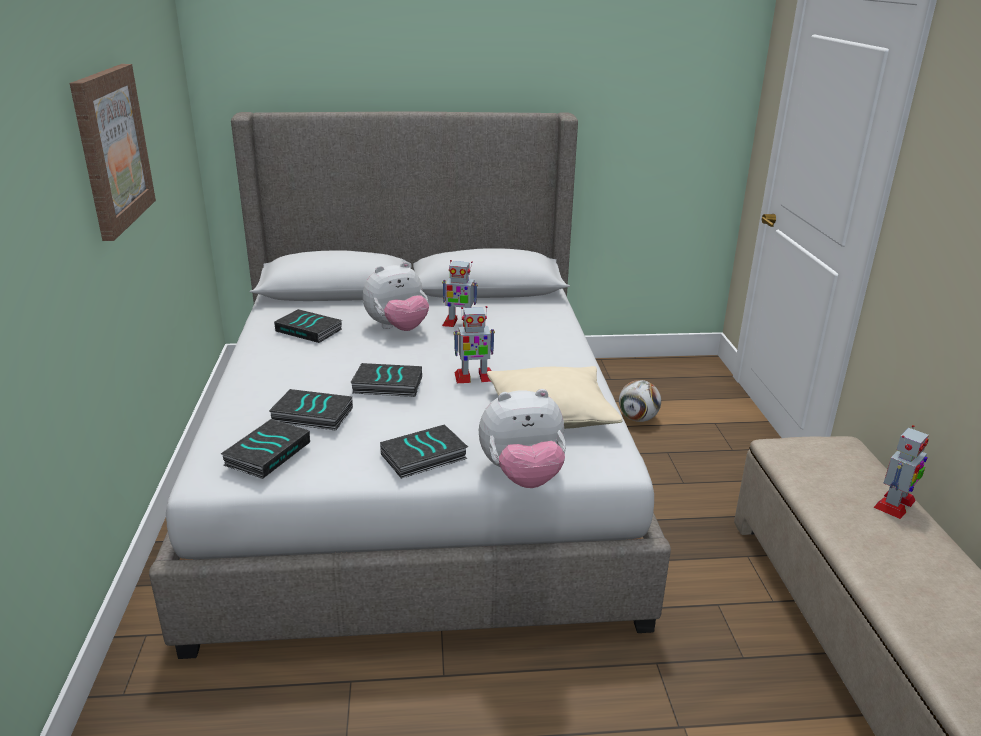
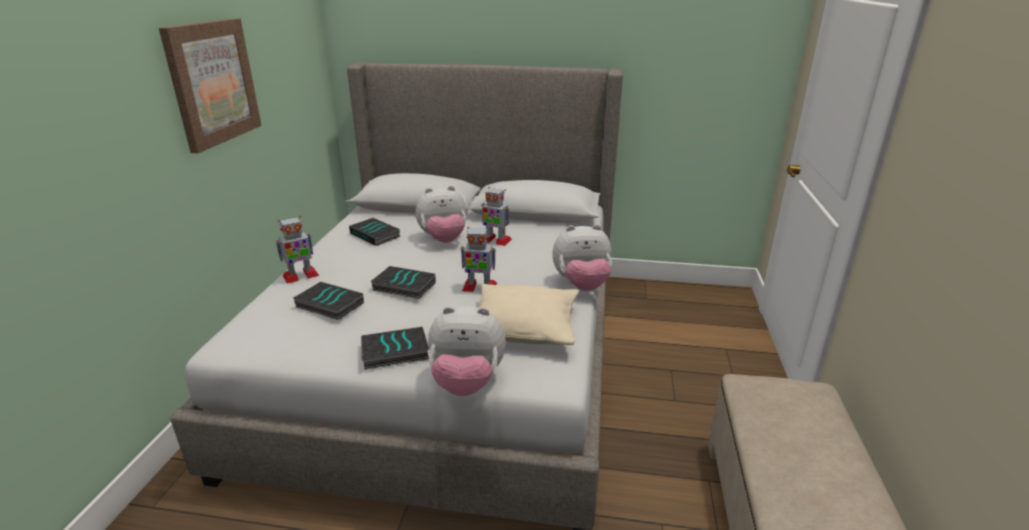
camera: 15 degrees right, 0 degrees up
(267, 453) = (275, 332): book -> none
(586, 364) = (582, 285): none -> plush toy
(638, 419) = (656, 336): football -> none
(894, 504) = (844, 462): toy robot -> toy robot (300, 276)

